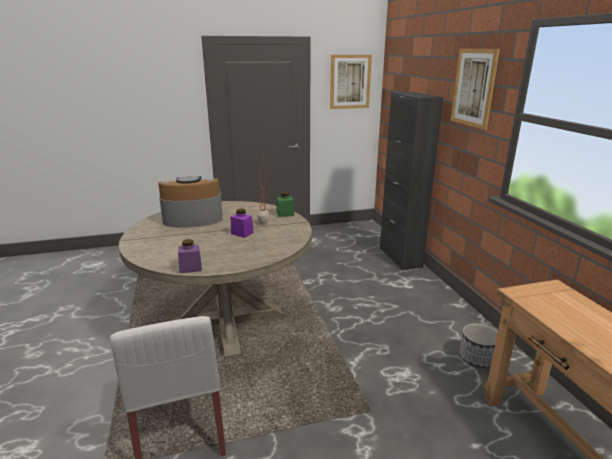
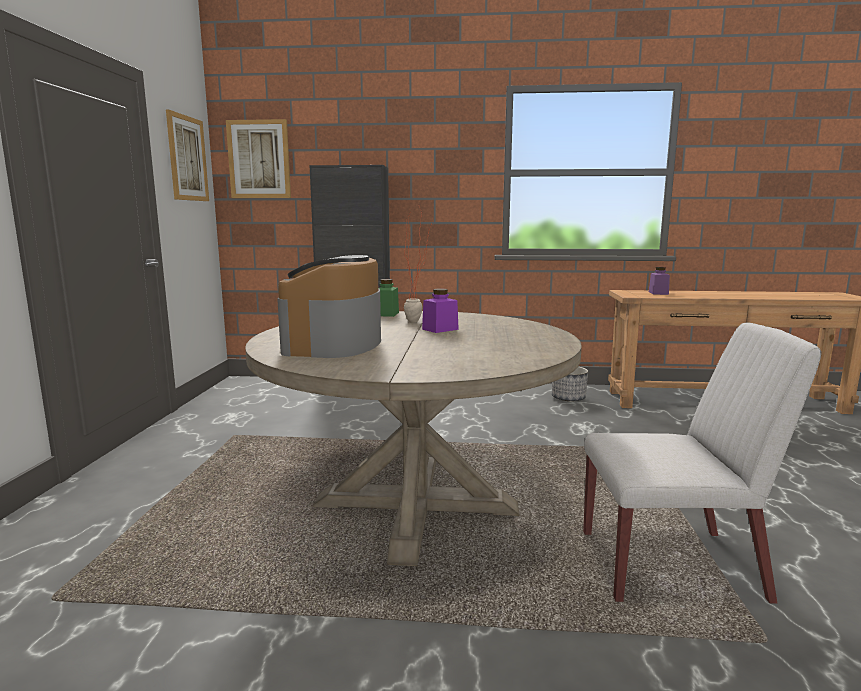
camera: 70 degrees left, 10 degrees down
(190, 268) = (553, 350): purple jar -> purple jar (658, 293)
(473, 88) = (435, 153): picture -> picture (259, 159)

